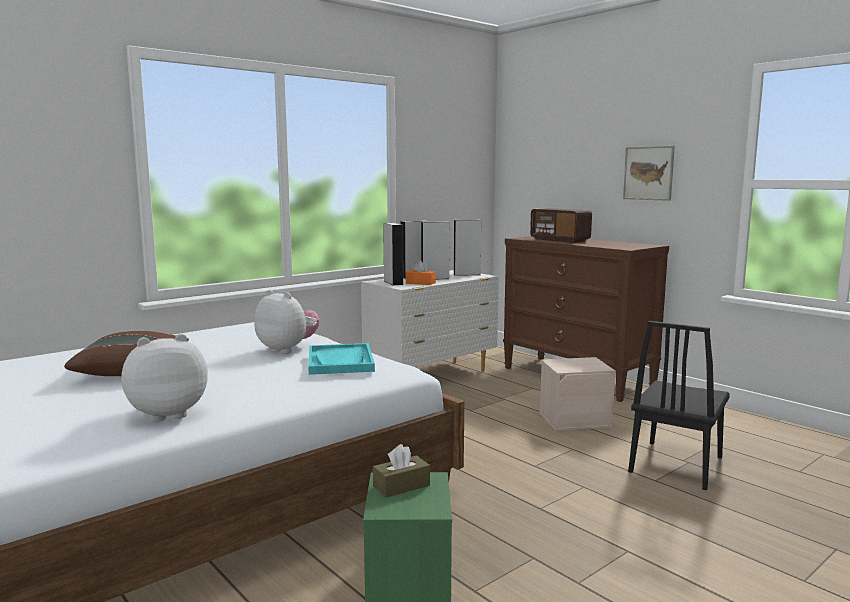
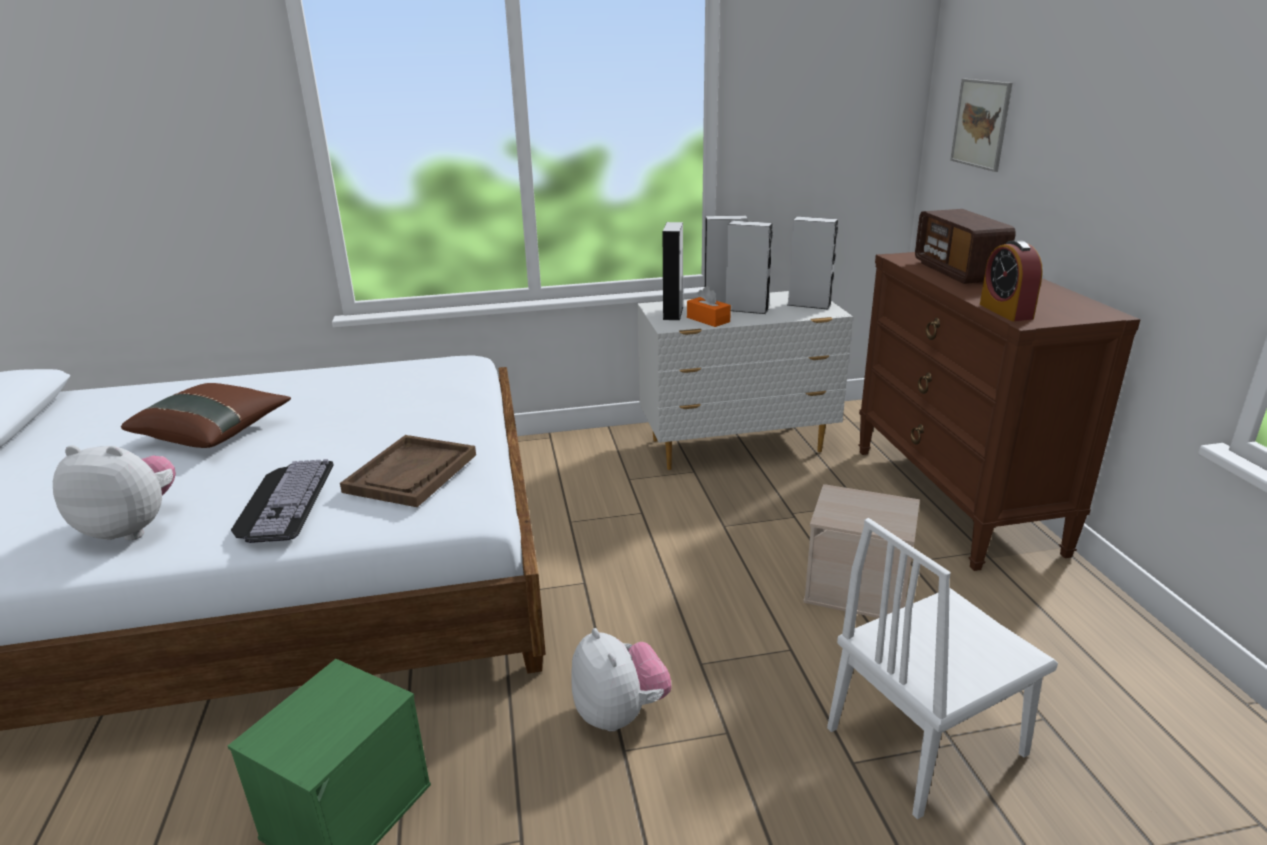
camera: 30 degrees right, 15 degrees up
(270, 383) = (282, 500): none -> keyboard
(287, 349) = (404, 427): plush toy -> plush toy (620, 713)
(340, 361) = (411, 473): turquoise tray -> brown tray
(401, 486) = (333, 700): brown tissue box -> none
(611, 247) = (1006, 311): none -> alarm clock
(648, 173) = (1137, 167): picture -> picture (981, 124)
(676, 464) = (926, 740): black chair -> white chair

